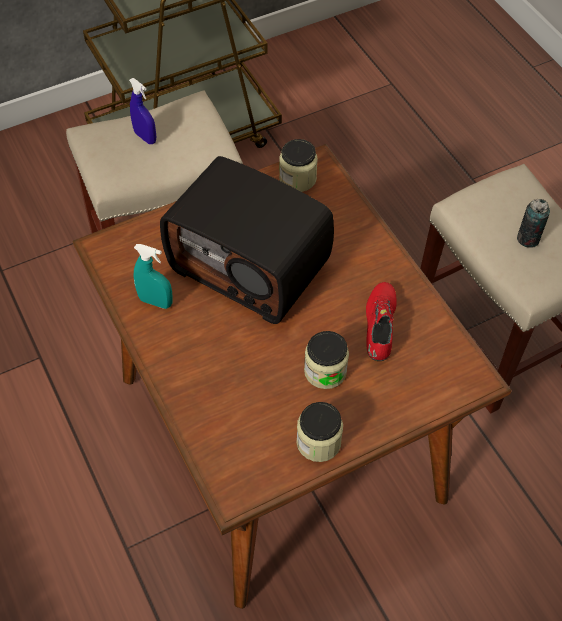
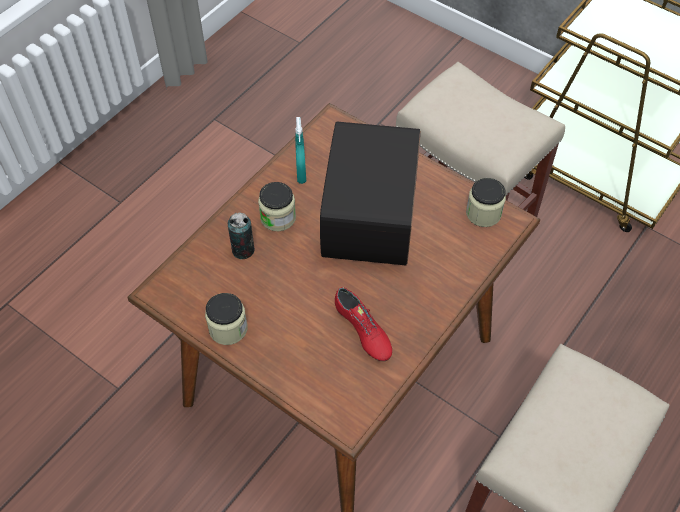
camera: 65 degrees right, 0 degrees up
(145, 137) = (481, 109): blue spray bottle -> none
(325, 371) = (296, 308): jar -> jar (278, 217)
(380, 326) = (362, 331): red shoe -> red shoe turned 75 degrees clockwise
(528, 239) = (568, 436): can -> can (243, 250)

